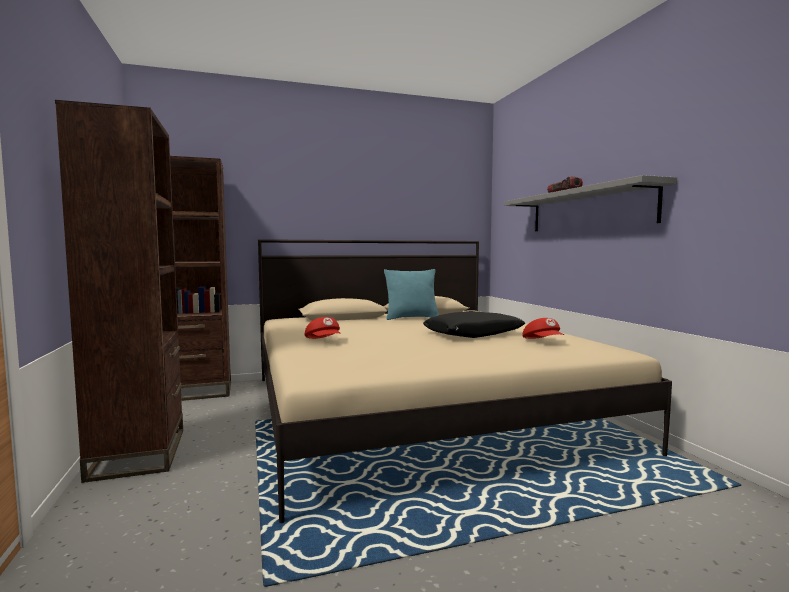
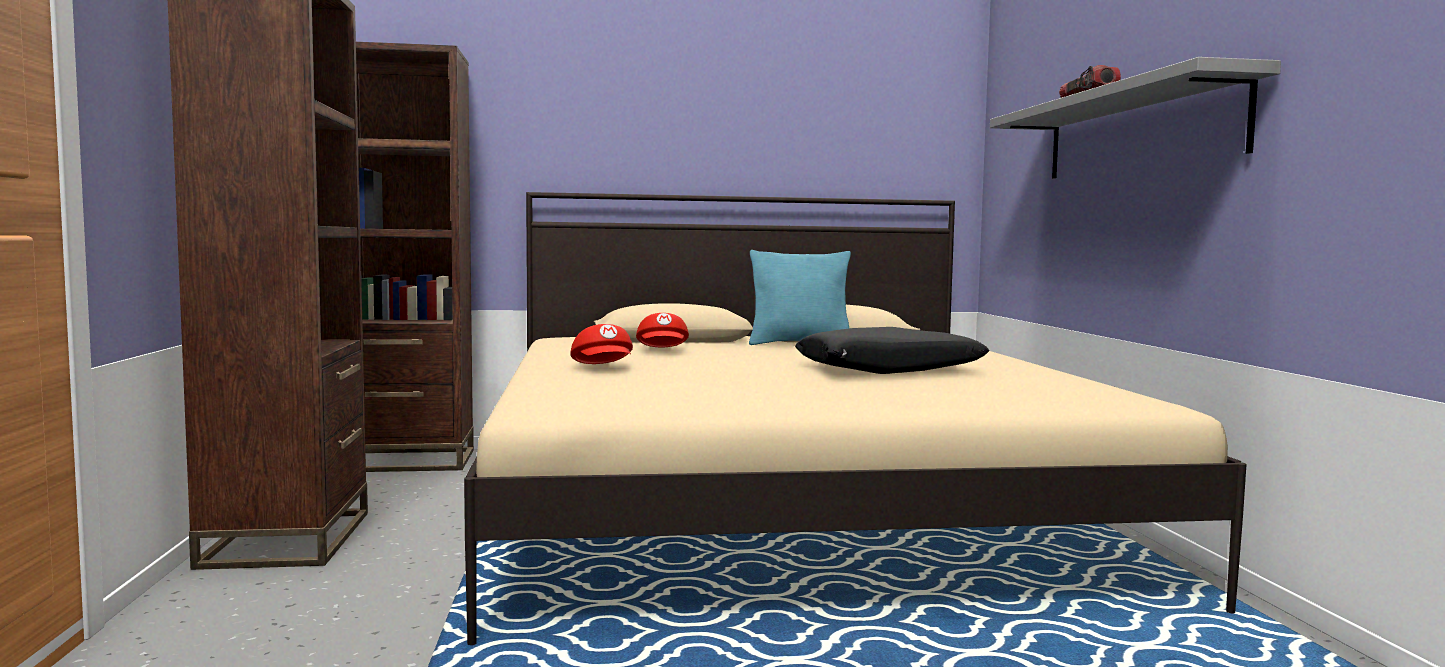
camera: 10 degrees right, 0 degrees up
(543, 342) = (1012, 385): red cap -> red cap (663, 350)

